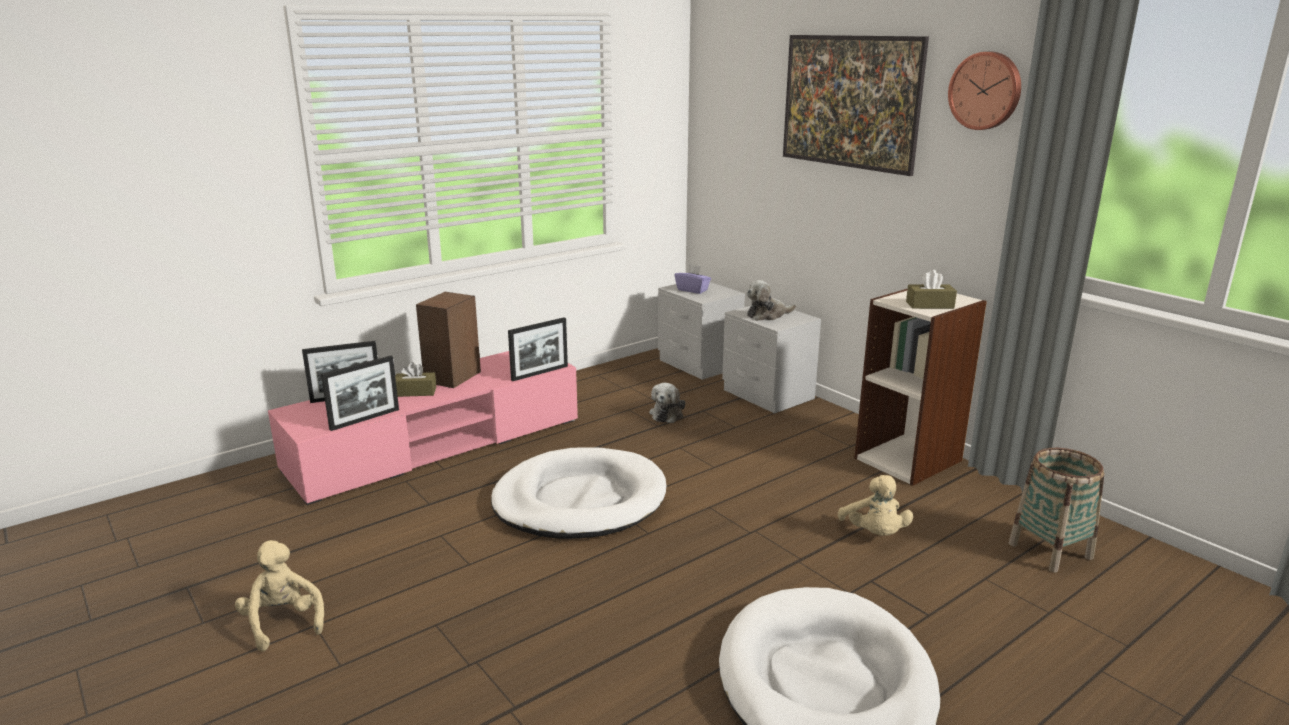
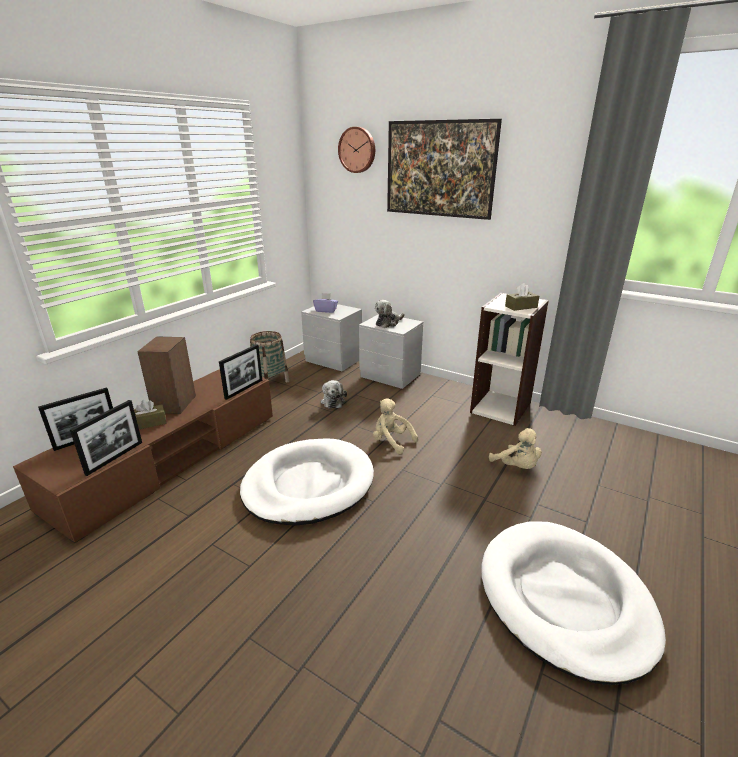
camera: 20 degrees left, 5 degrees up
(283, 622) = (99, 682): beige plush toy -> beige plush toy (391, 441)
(436, 444) = (170, 459): pink tv stand -> brown tv stand
(986, 91) = (547, 156): wall clock -> wall clock (357, 150)
(1050, 551) = (618, 455): basket -> basket (270, 381)

